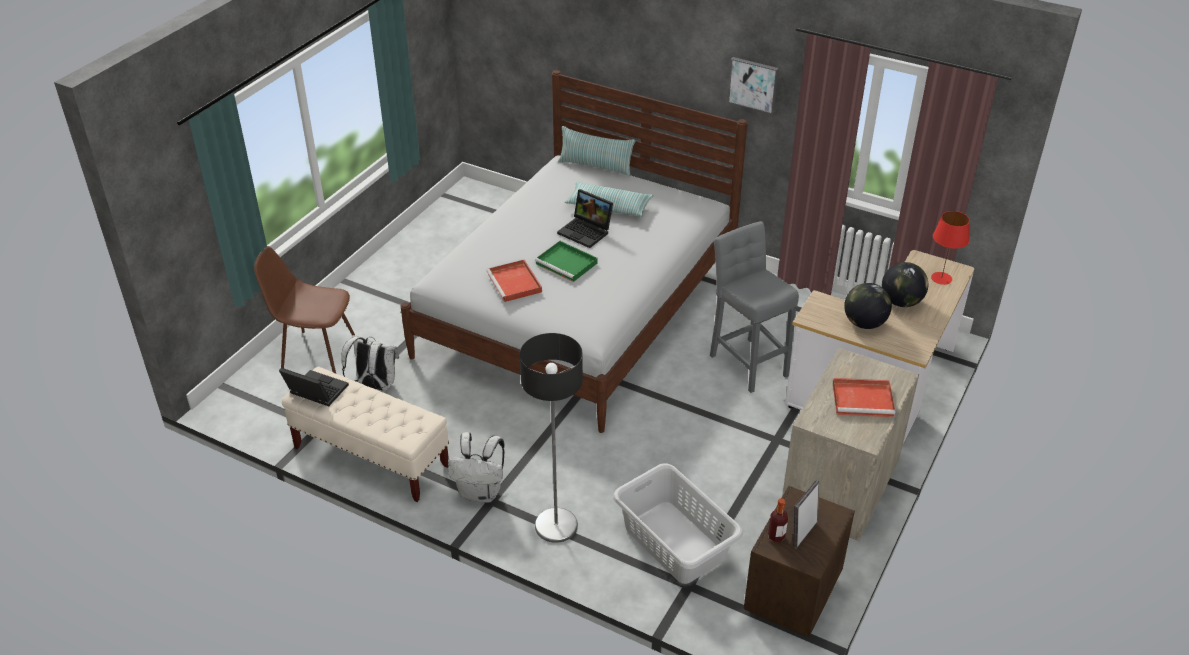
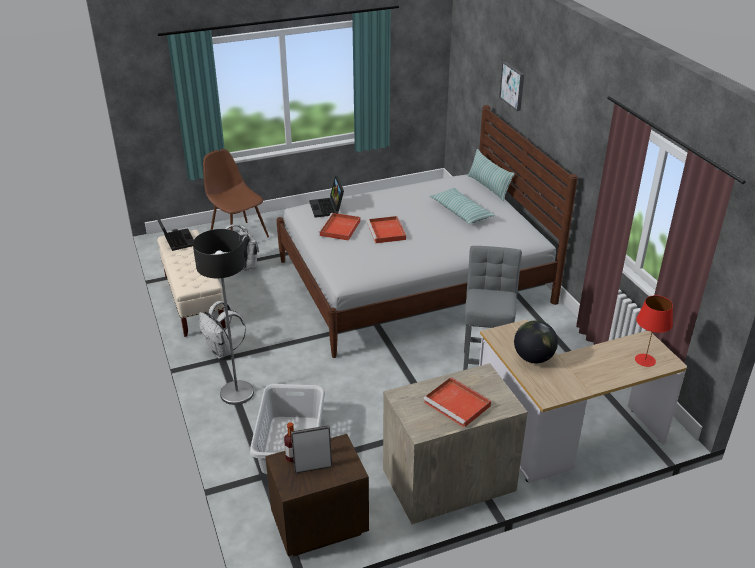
camera: 40 degrees right, 5 degrees down
(567, 263) = (387, 232): green tray -> red tray
(586, 231) = (425, 220): laptop -> laptop (328, 208)
(753, 84) = (587, 145): picture -> picture (513, 86)
(901, 302) = (585, 359): globe -> none

